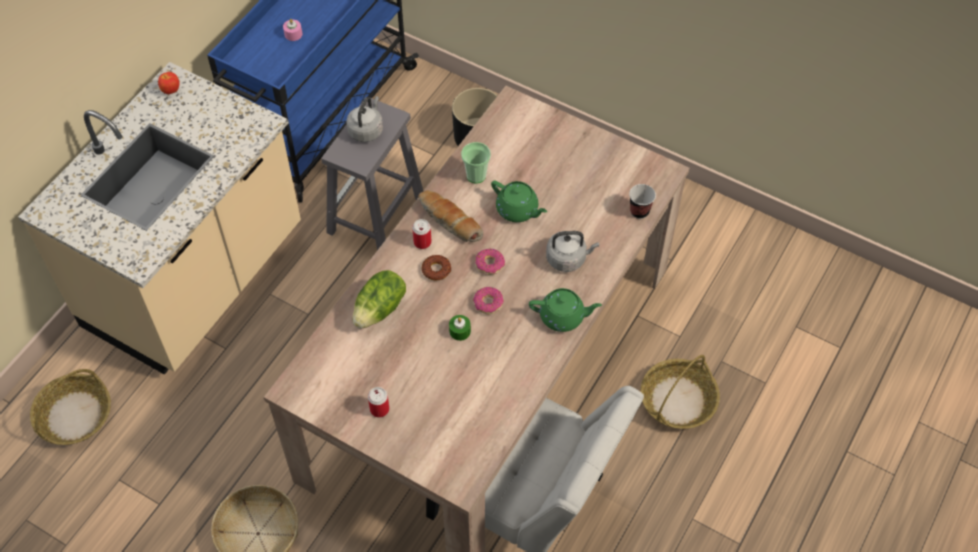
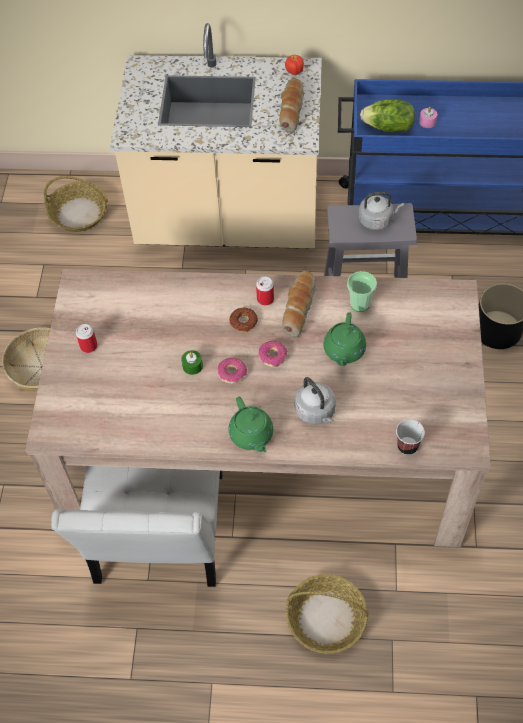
camera: 65 degrees right, 0 degrees up
(219, 115) = (291, 110): none -> bread
(380, 309) = (182, 302): lettuce -> lettuce (388, 128)

